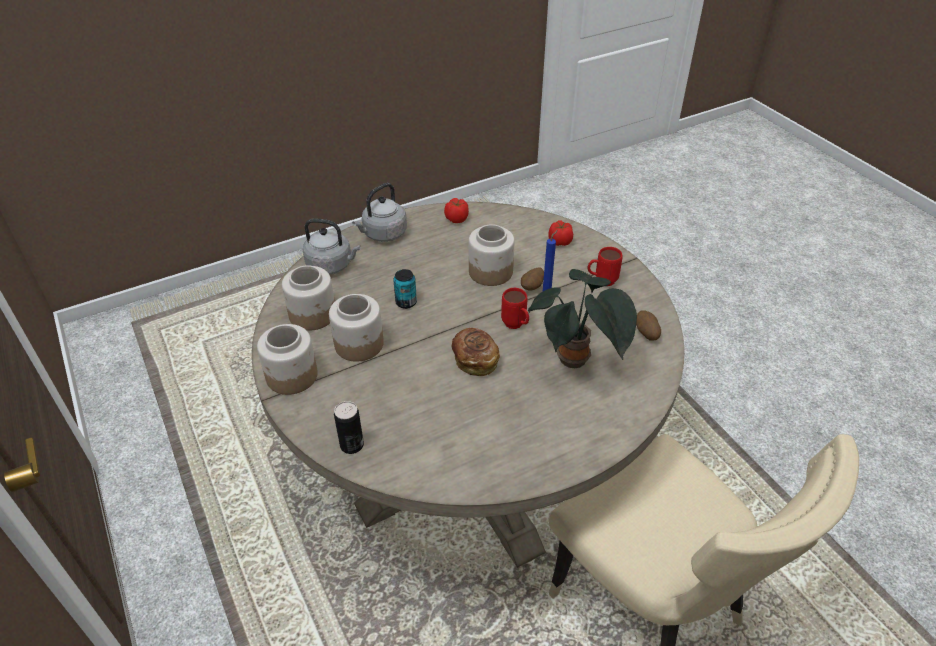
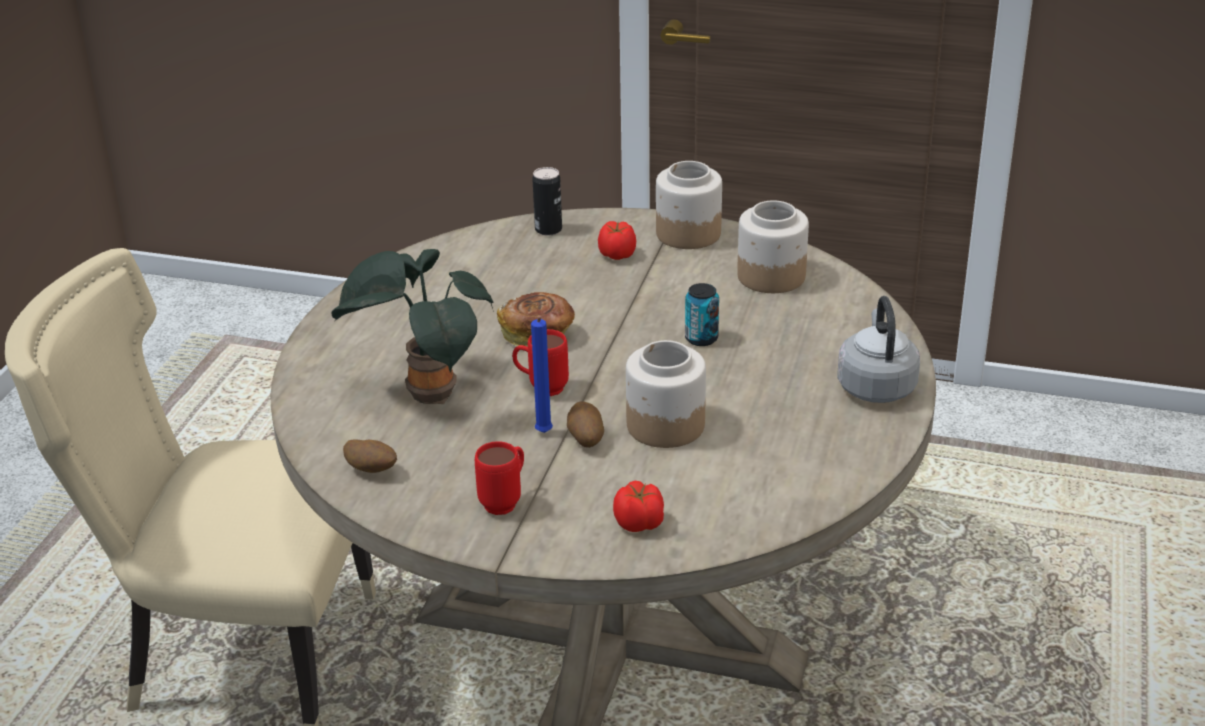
camera: 135 degrees right, 10 degrees down
(332, 265) = (853, 322): grey kettle -> none
(359, 344) = (675, 283): jar -> none
(457, 218) = (831, 464): tomato -> tomato (617, 255)

